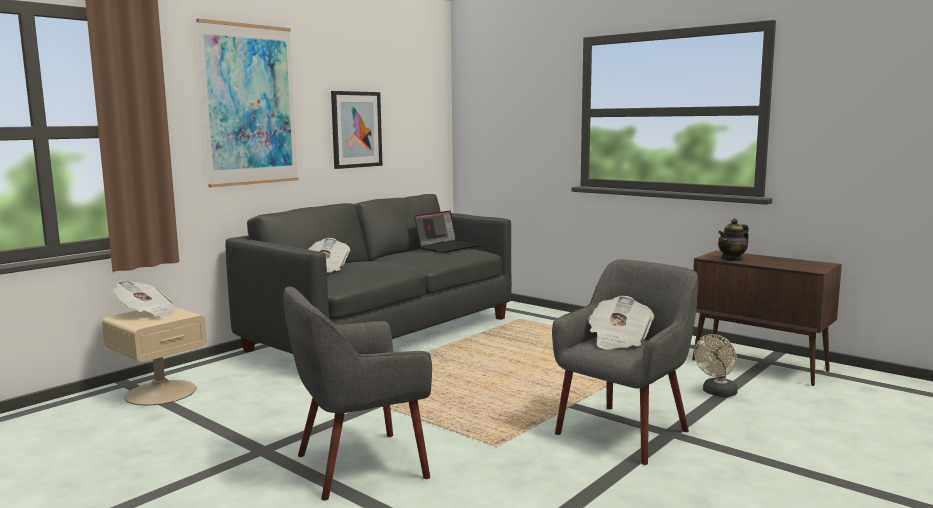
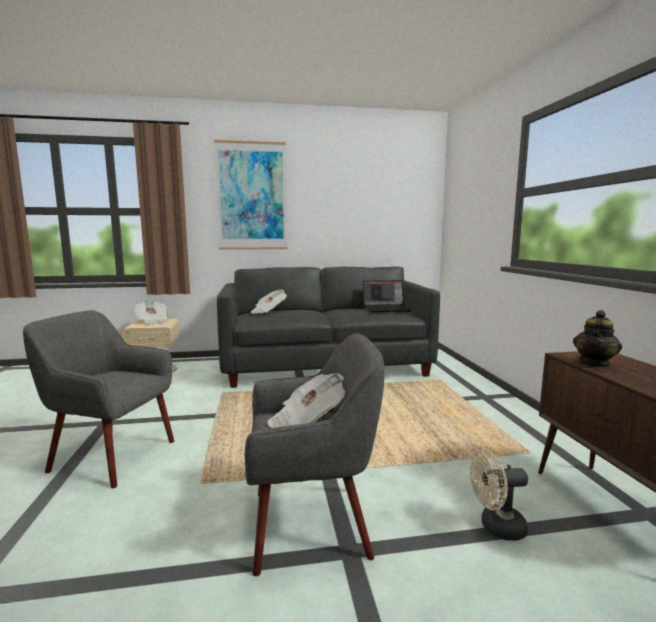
camera: 40 degrees right, 0 degrees up
(356, 129) = (342, 215): picture -> none
(732, 259) = (595, 363): teapot -> teapot turned 60 degrees counterclockwise

